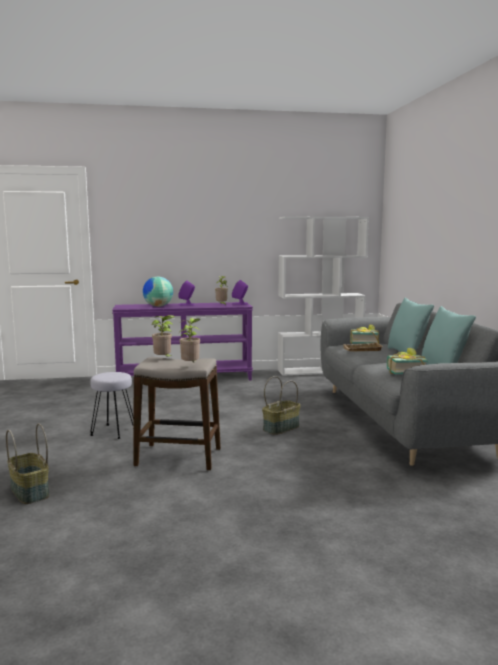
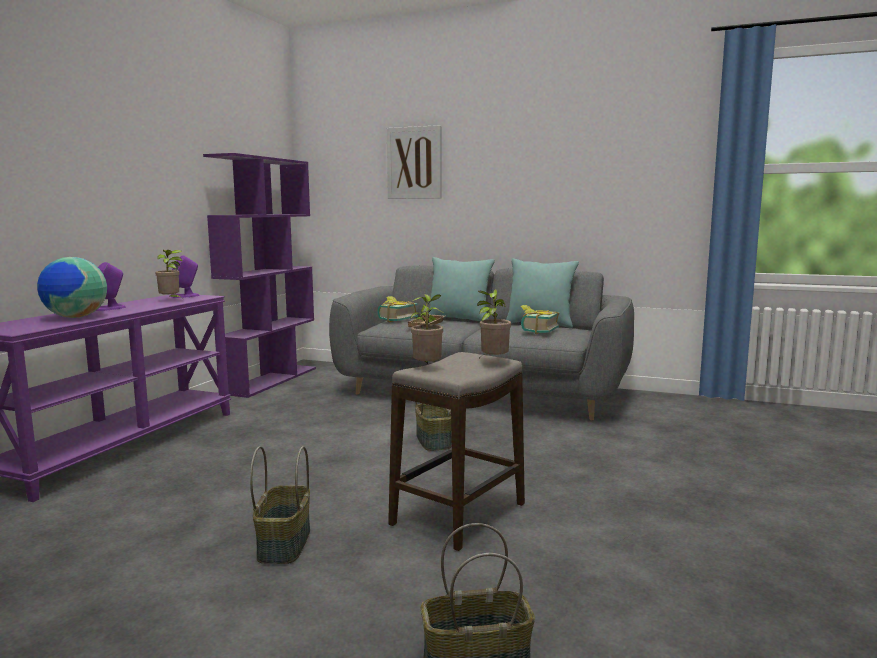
camera: 60 degrees left, 0 degrees up
(113, 431) = (283, 544): grey stool -> basket
(320, 371) = (270, 380): white bookcase -> purple bookcase
(428, 216) = (414, 163): none -> picture

